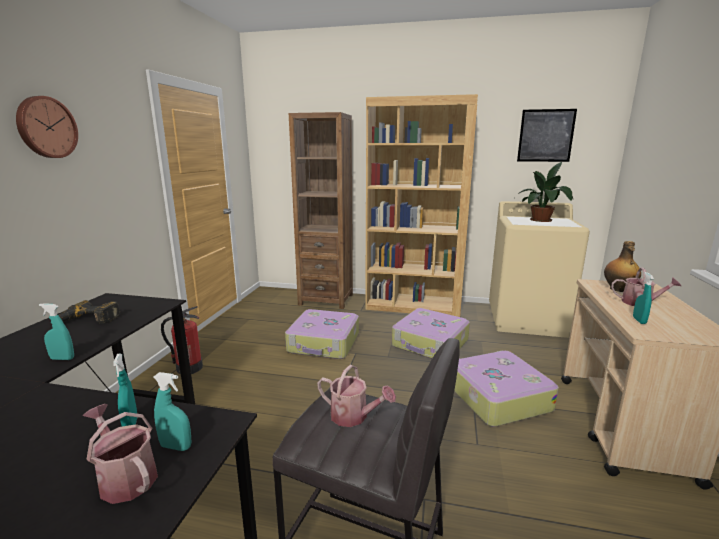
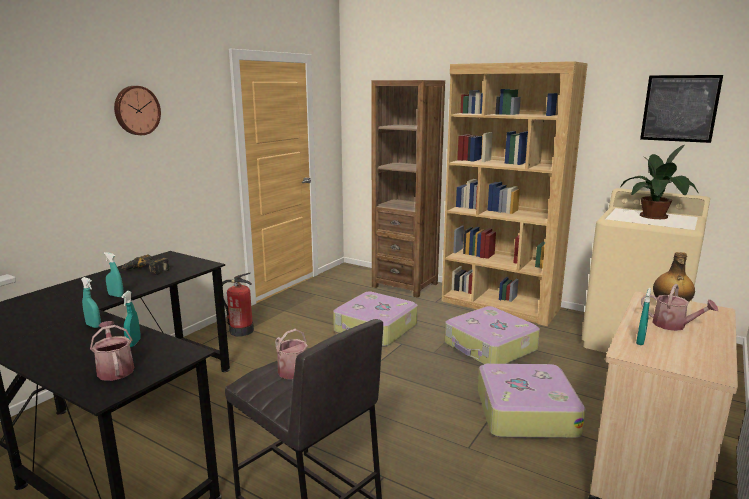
camera: 20 degrees right, 0 degrees up
(176, 446) = (152, 360): turquoise spray bottle -> turquoise spray bottle (93, 326)

